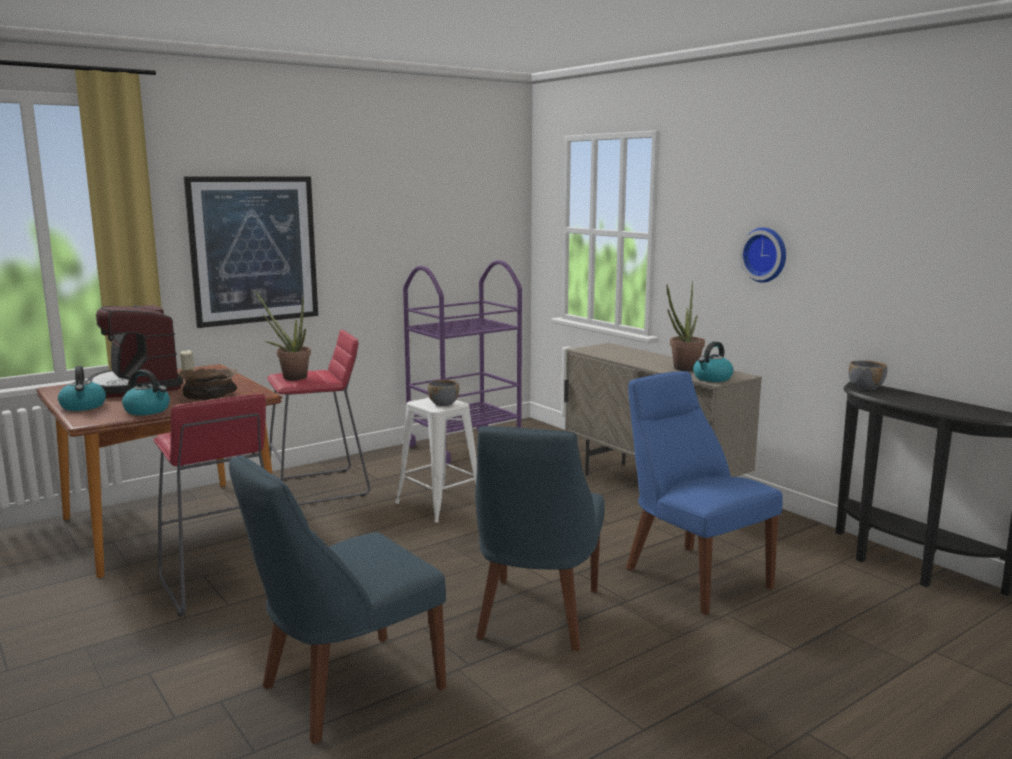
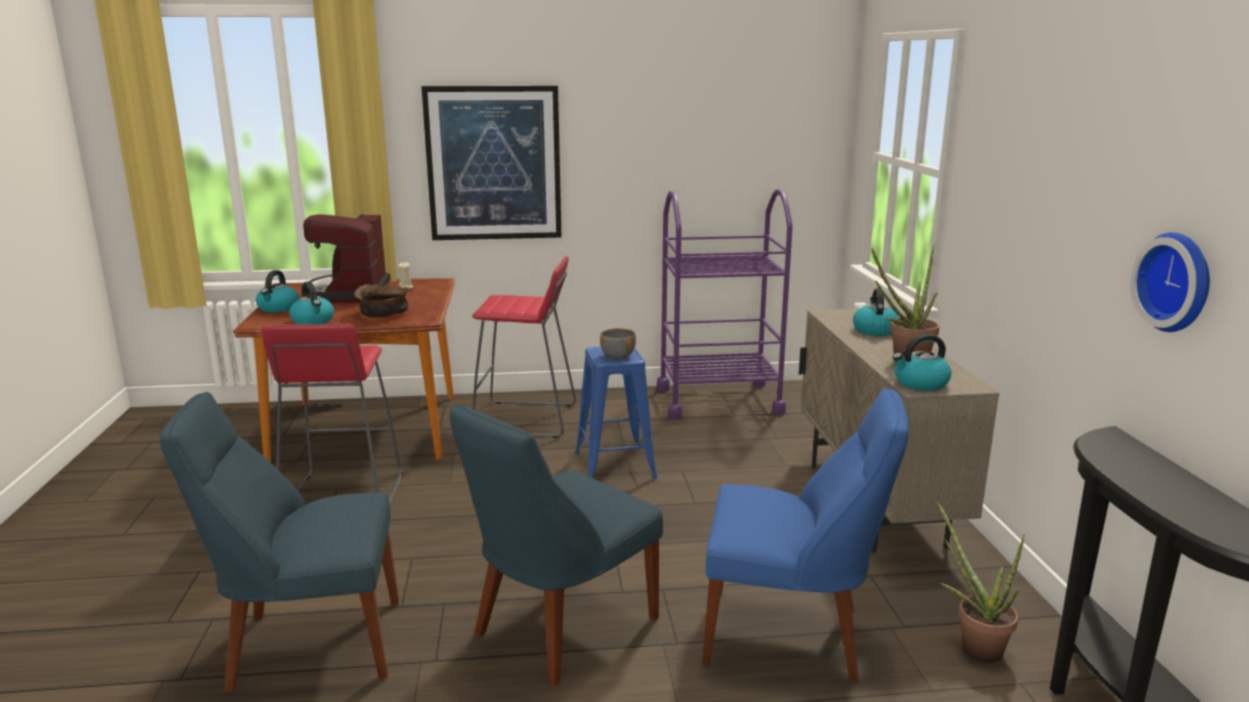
camera: 30 degrees right, 5 degrees up
(290, 377) = (500, 301): potted plant -> potted plant (973, 646)
(439, 504) = (614, 465): white stool -> blue stool
(632, 355) = (874, 330): none -> kettle
(692, 575) = (790, 636): blue chair -> blue chair turned 105 degrees clockwise
(765, 254) = (1045, 218): wall clock -> wall clock (1178, 282)
(866, 387) = (1110, 443): grey bowl -> none

